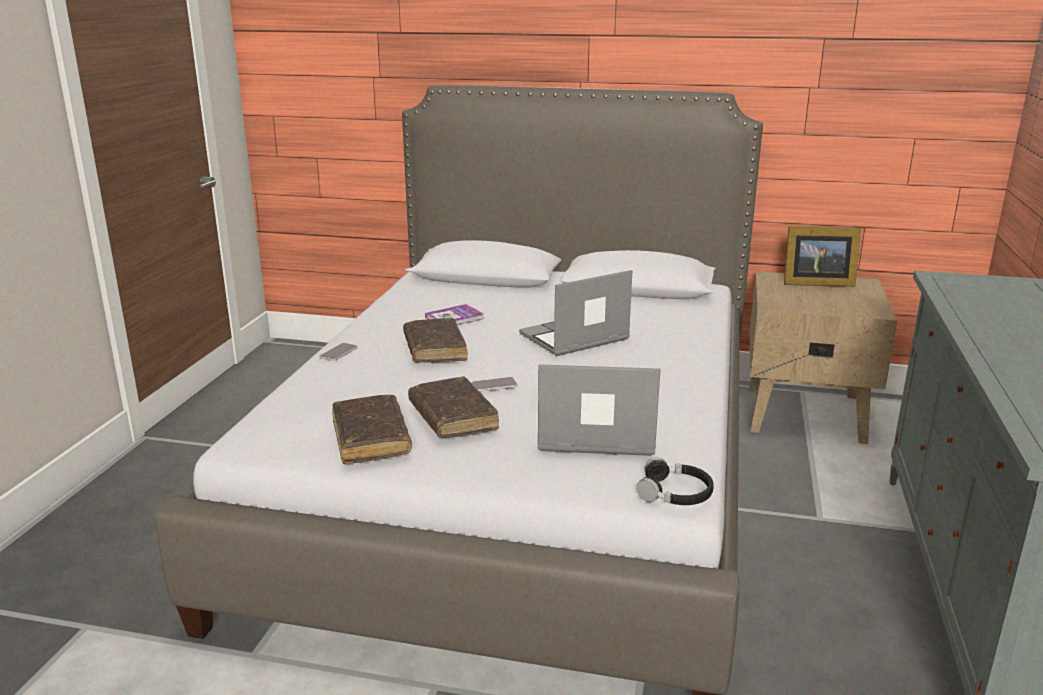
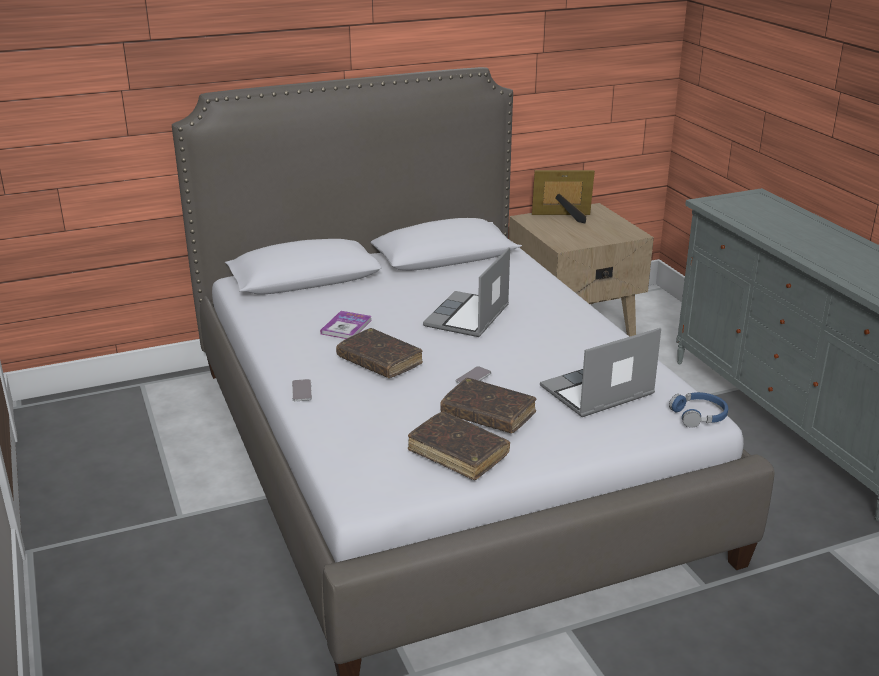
camera: 35 degrees left, 5 degrees up
(675, 493) = (699, 415): black headphones -> blue headphones
(814, 282) = (563, 217): picture frame -> picture frame turned 150 degrees counterclockwise

